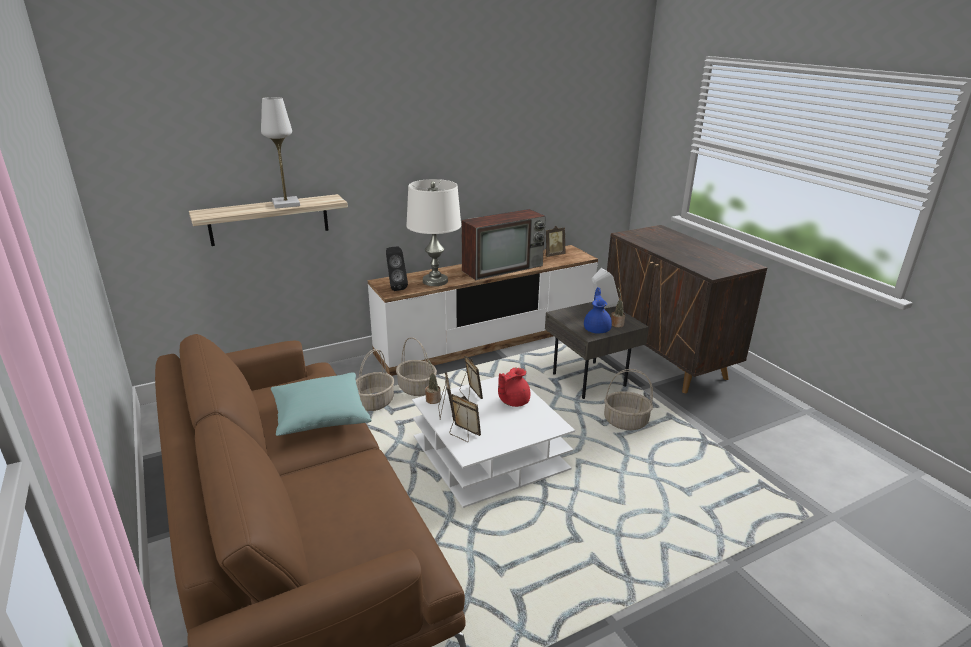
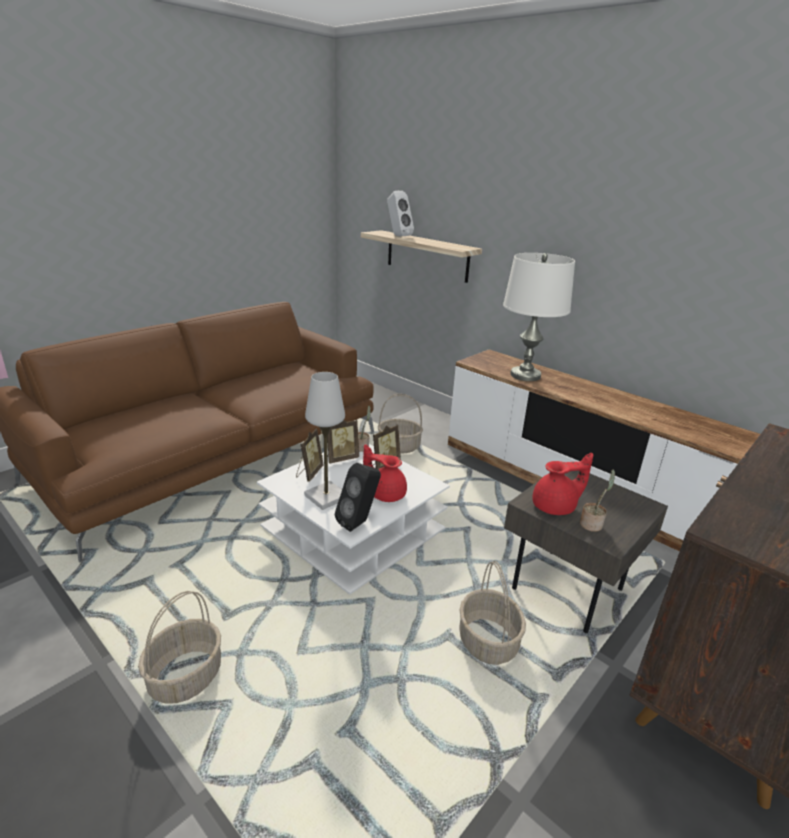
camera: 70 degrees right, 0 degrees up
(286, 204) = (429, 241): white table lamp -> white table lamp (326, 497)
(320, 416) = (274, 391): turquoise pillow -> none
(395, 287) = (486, 361): black speaker -> black speaker (359, 522)
(416, 388) = (438, 463): basket -> basket (186, 676)
(503, 268) = (618, 405): television -> none
(553, 255) = (720, 432): picture frame -> none
(597, 329) = (555, 507): blue teapot -> red teapot
(602, 308) = (631, 506): white speaker -> white speaker (397, 236)

